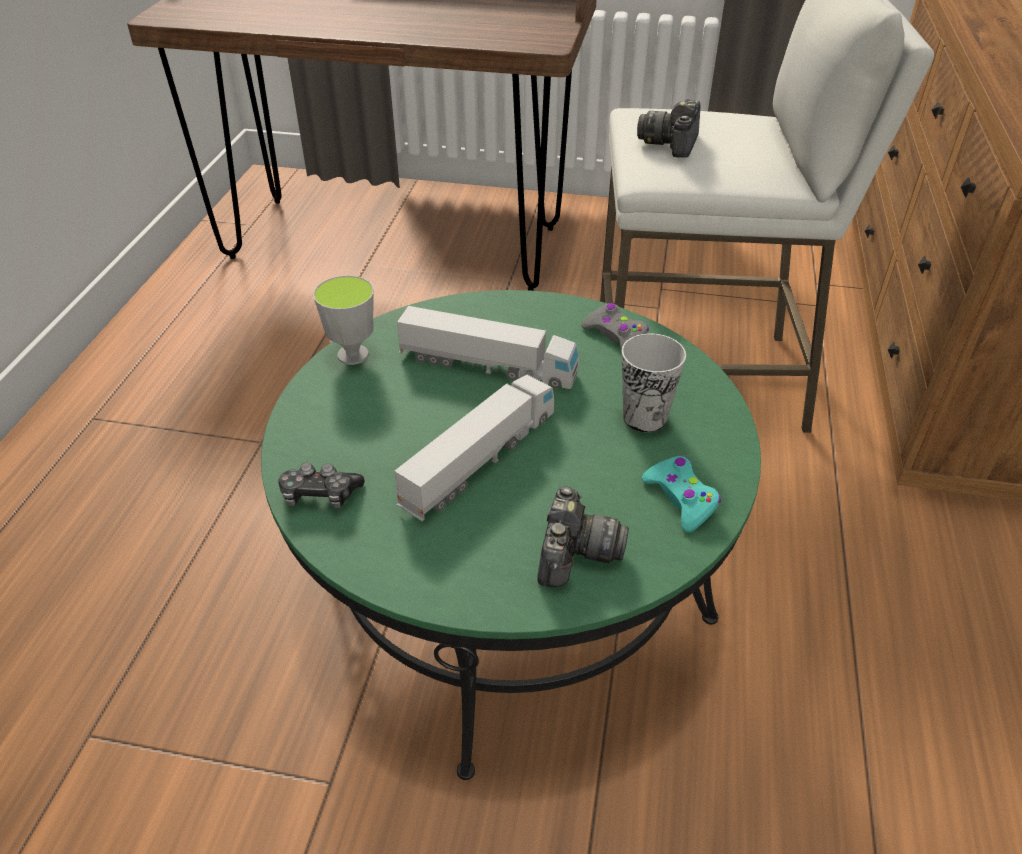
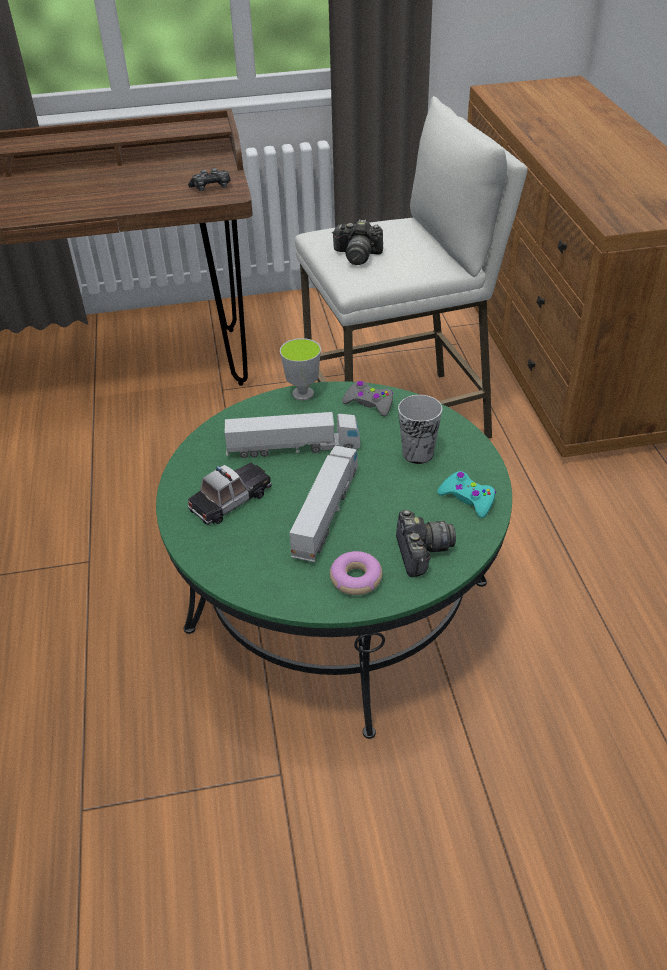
camera: 20 degrees left, 0 degrees up
(320, 495) = (231, 567): game controller -> game controller (211, 188)
(353, 355) = (191, 466): cup -> cup (303, 394)
(372, 408) = (230, 499): none -> toy car
(465, 562) = (355, 578): none -> donut
(671, 144) = (357, 255): camera -> camera turned 75 degrees counterclockwise

